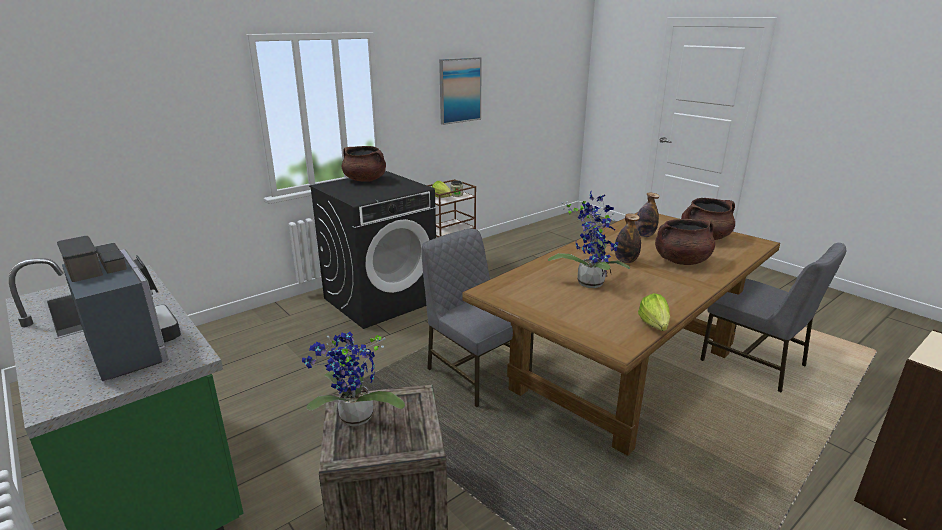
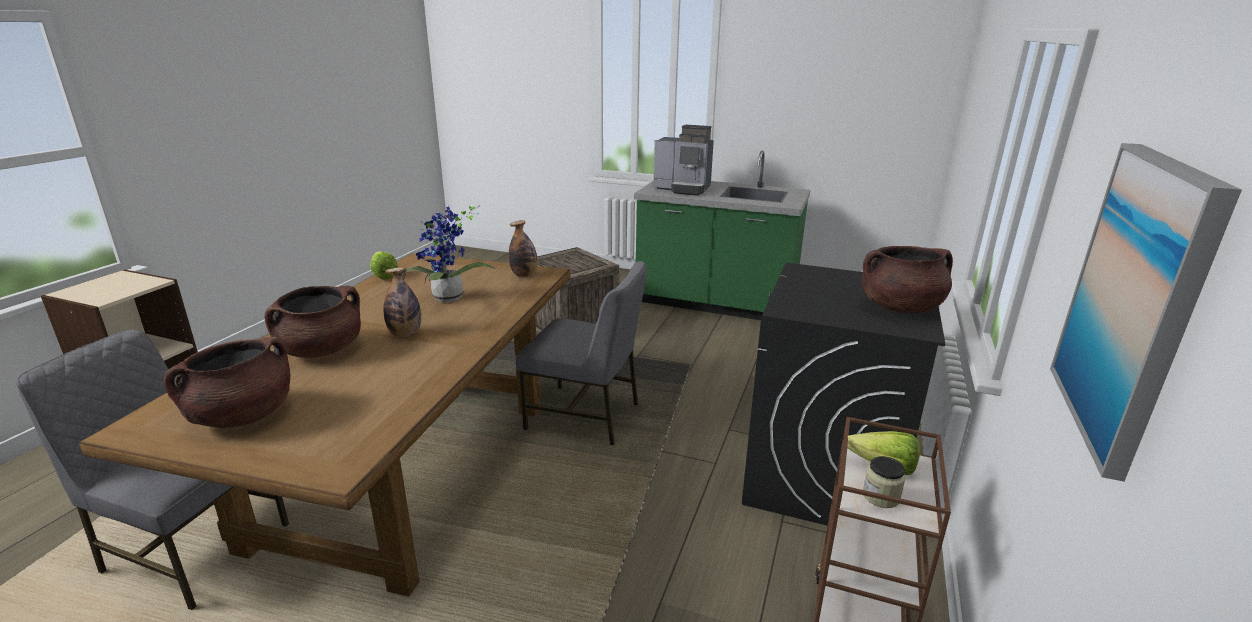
camera: 150 degrees right, 0 degrees up
(354, 420) = (586, 260): potted plant -> none
(644, 235) = (366, 392): bottle -> bottle (524, 275)

